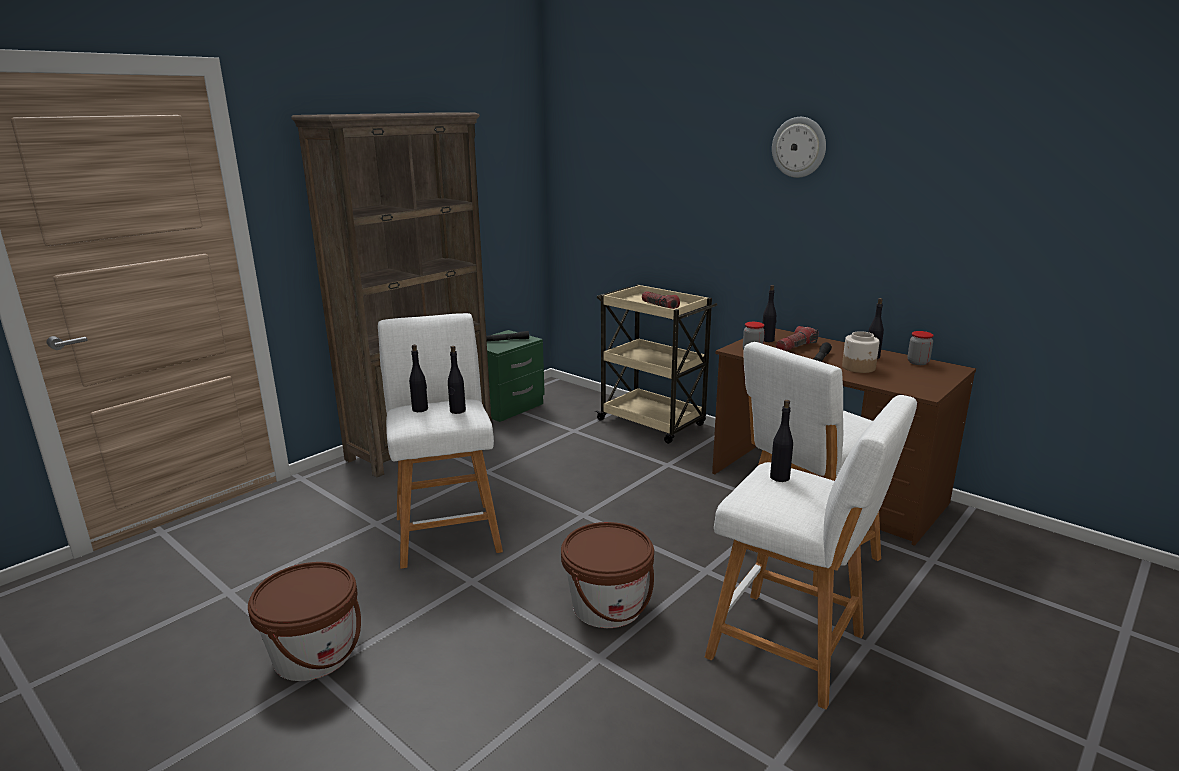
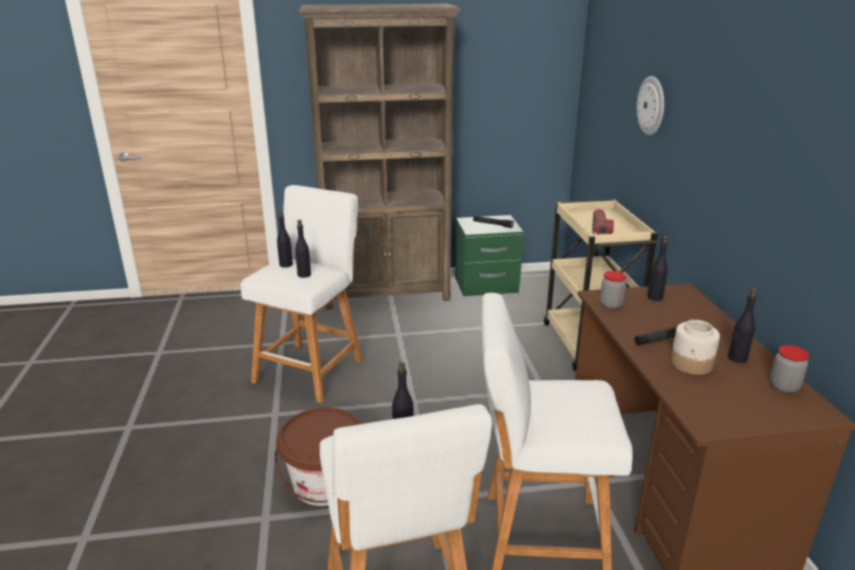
camera: 40 degrees right, 5 degrees up
(314, 654) = (141, 414): brown bucket -> none
(795, 347) = (669, 315): flashlight -> none
(799, 147) = (747, 73): wall clock -> wall clock (652, 105)

